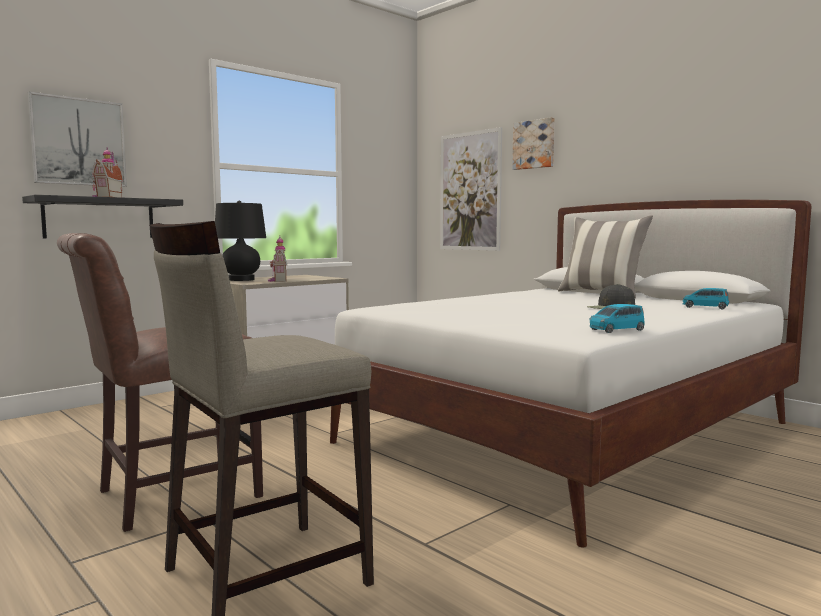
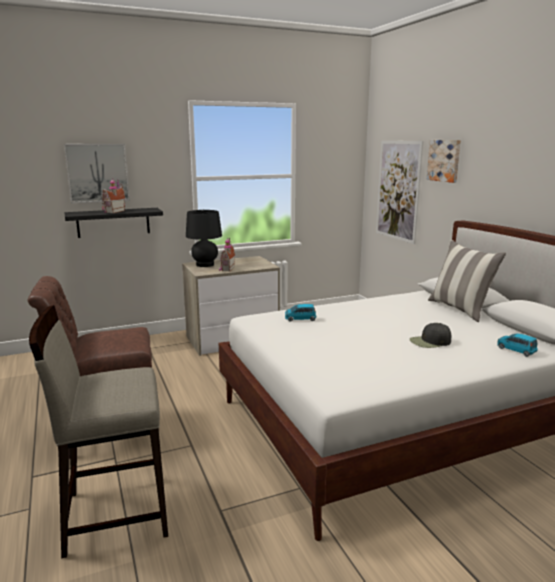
camera: 20 degrees right, 10 degrees up
(616, 330) = (380, 386): blue toy car -> blue toy car (300, 319)

